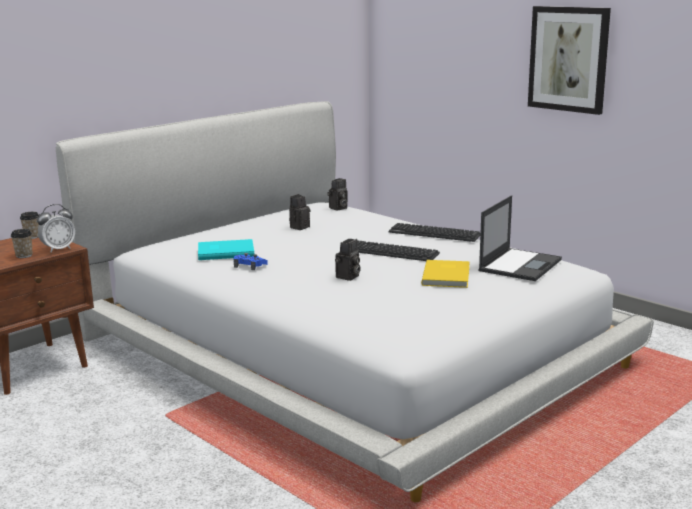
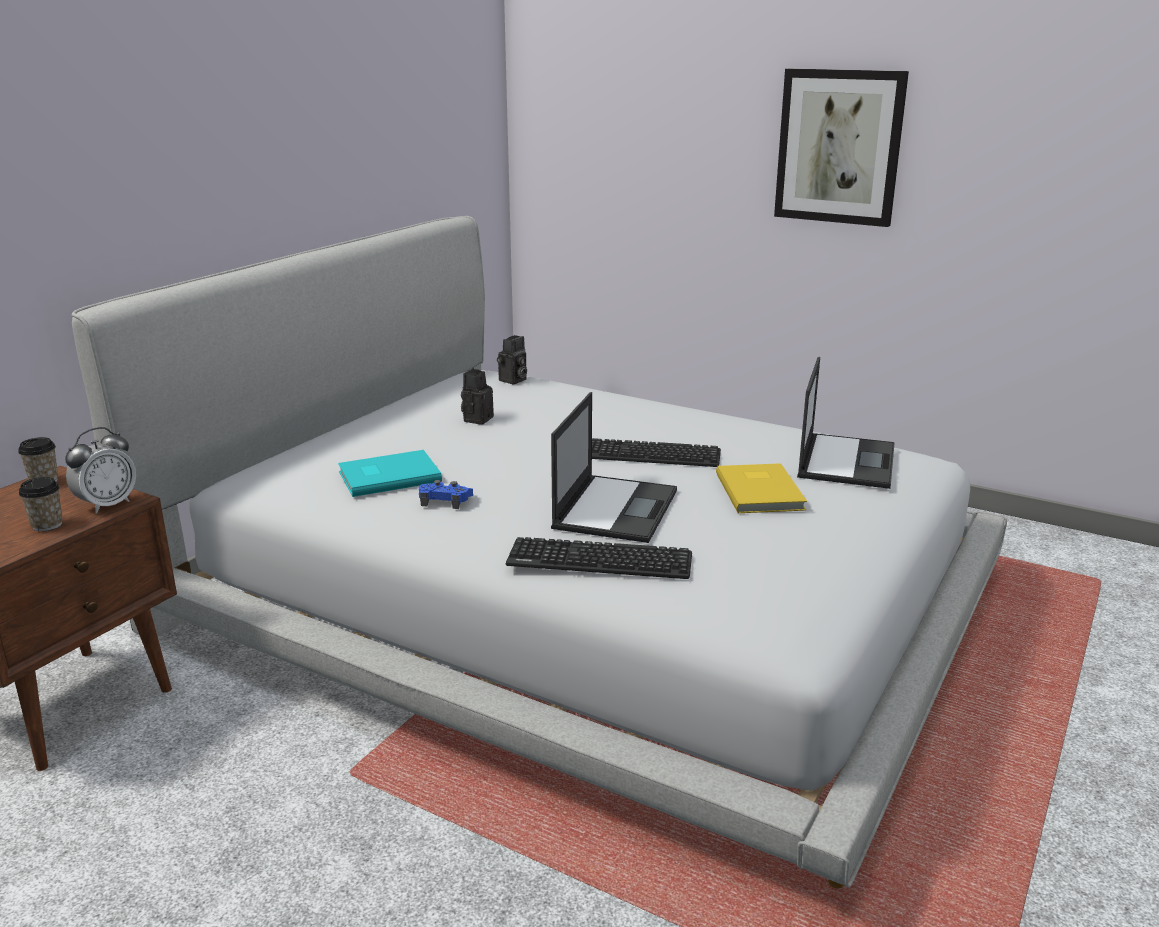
camera: 15 degrees left, 5 degrees up
(348, 277) = (616, 508): camera -> laptop
(434, 234) = (685, 415): keyboard -> keyboard (599, 560)

